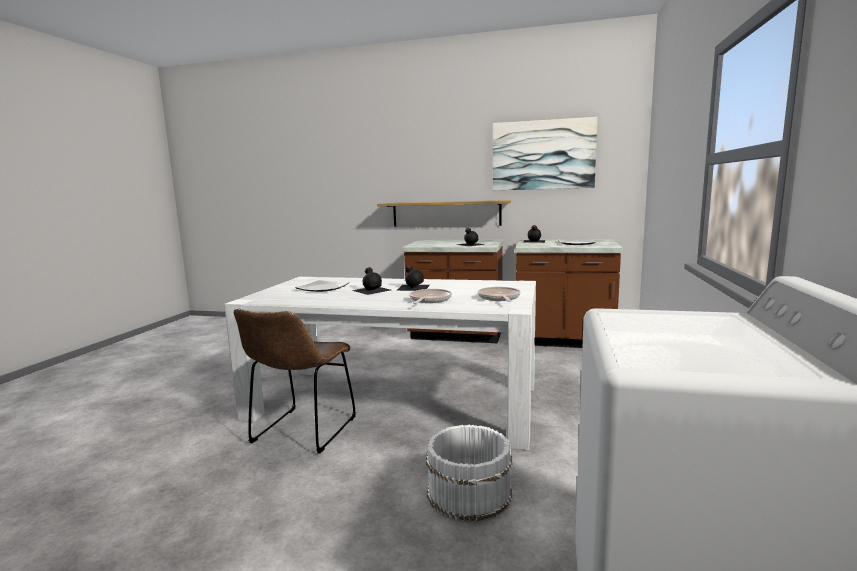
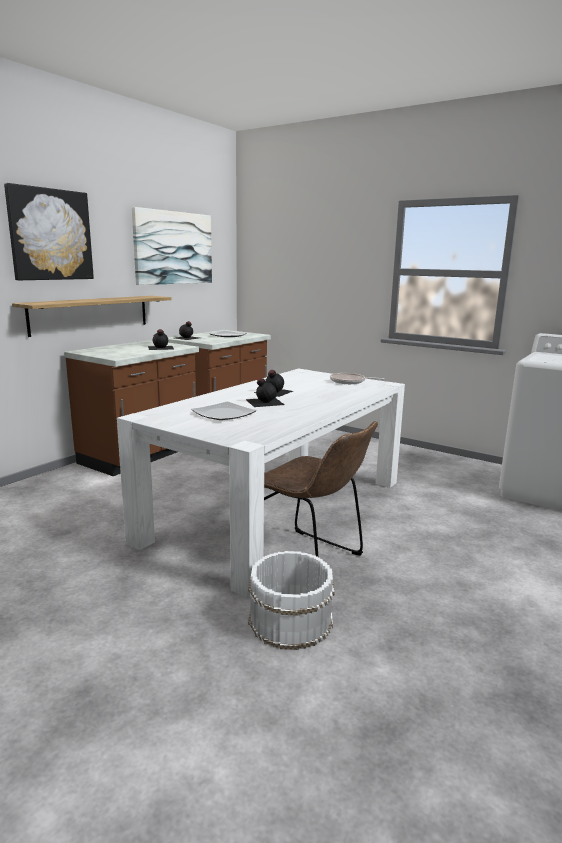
camera: 70 degrees left, 5 degrees up
(416, 154) = (50, 235): none -> picture
(429, 300) = (334, 394): frying pan -> none
(469, 492) = (440, 510): white bucket -> white bucket (289, 620)

